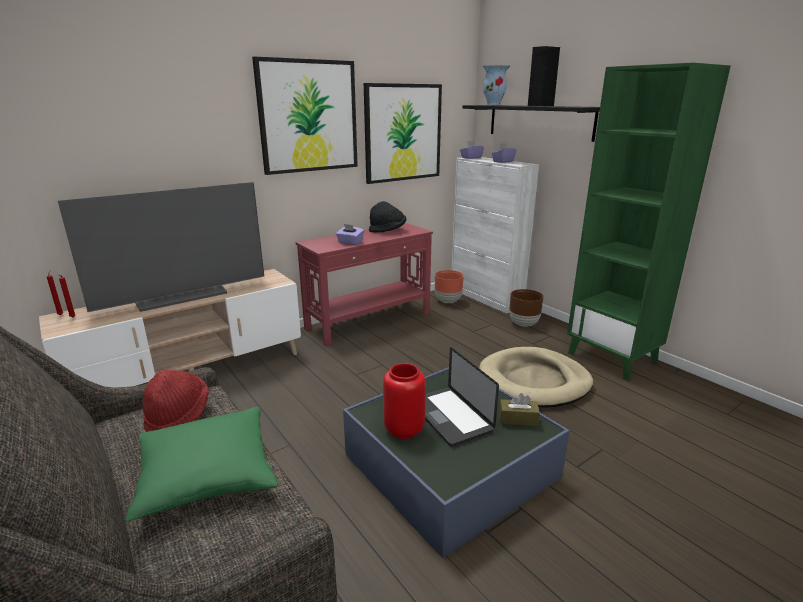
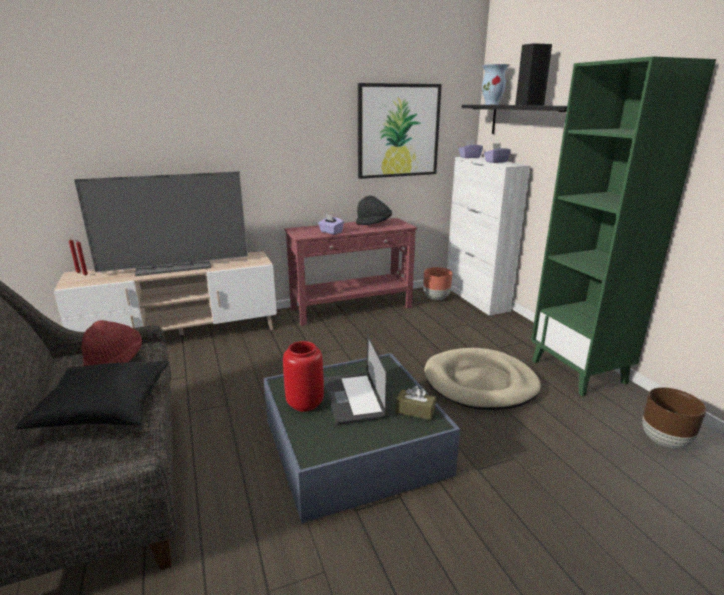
camera: 15 degrees right, 0 degrees up
(207, 475) = (105, 409): green pillow -> black pillow
(308, 116) = (301, 114): picture -> none
(524, 324) = (501, 327): brown planter -> brown planter (665, 441)

